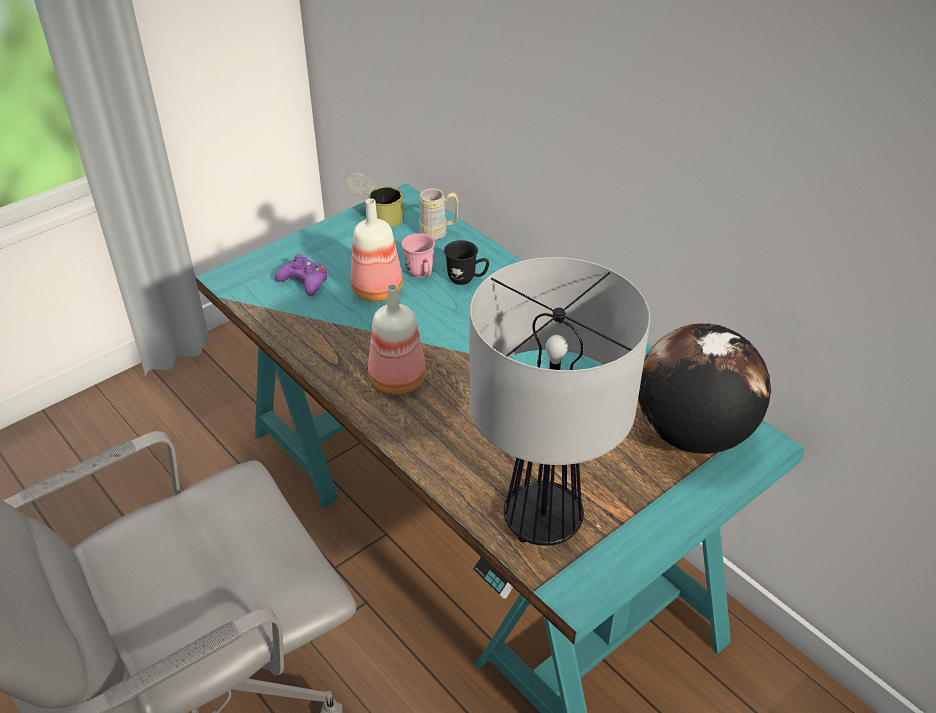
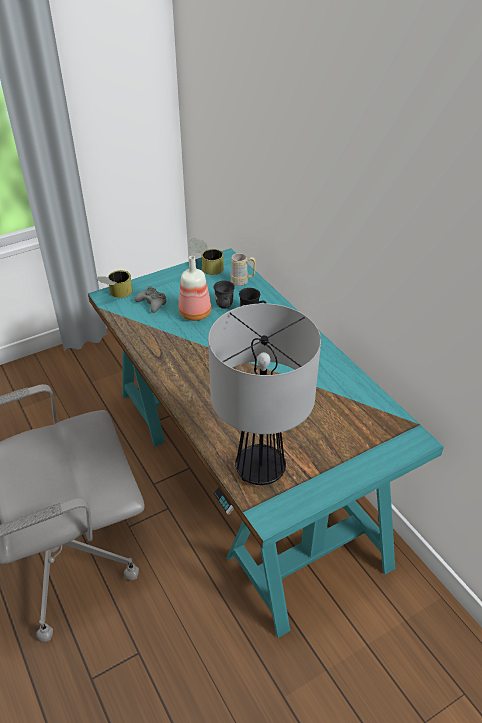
camera: 10 degrees right, 0 degrees up
(242, 273) = (116, 294): none -> can
(304, 281) = (152, 303): purple game controller -> grey game controller
(395, 380) = (192, 370): bottle -> none
(421, 274) = (225, 306): pink mug -> grey mug
(692, 434) = (371, 428): globe -> none

